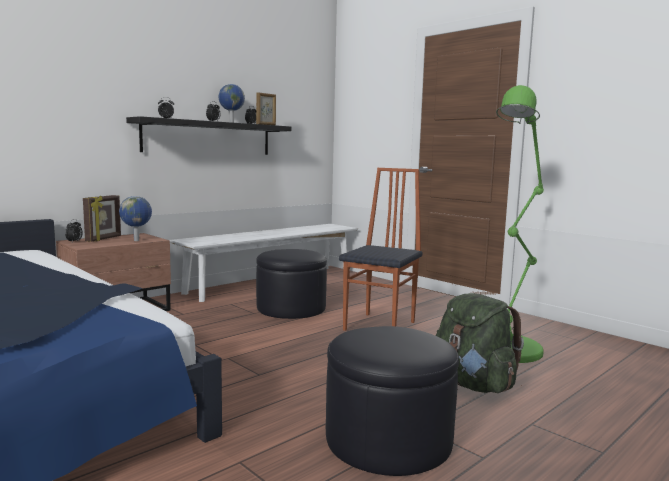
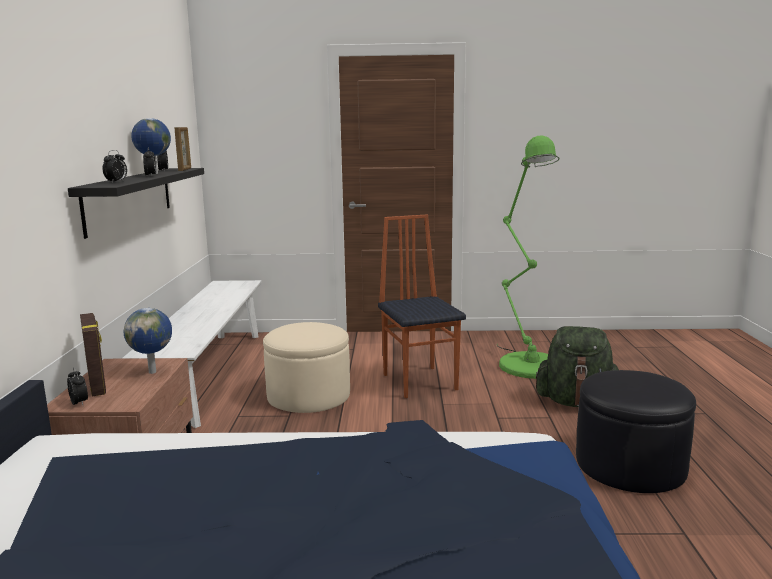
camera: 45 degrees left, 5 degrees up
(291, 308) = (308, 395): black ottoman -> beige ottoman

